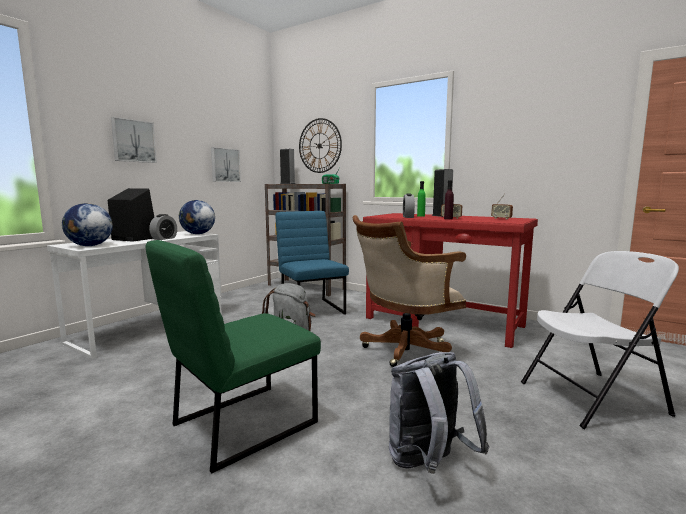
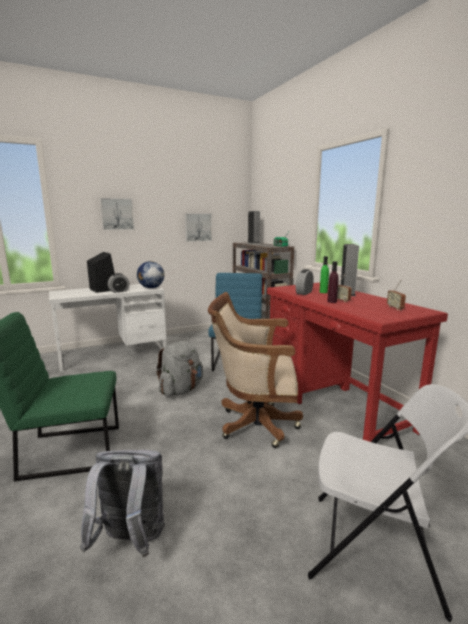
camera: 30 degrees right, 5 degrees up
(89, 246) = (64, 295): globe -> none
(319, 145) = (279, 208): wall clock -> none

